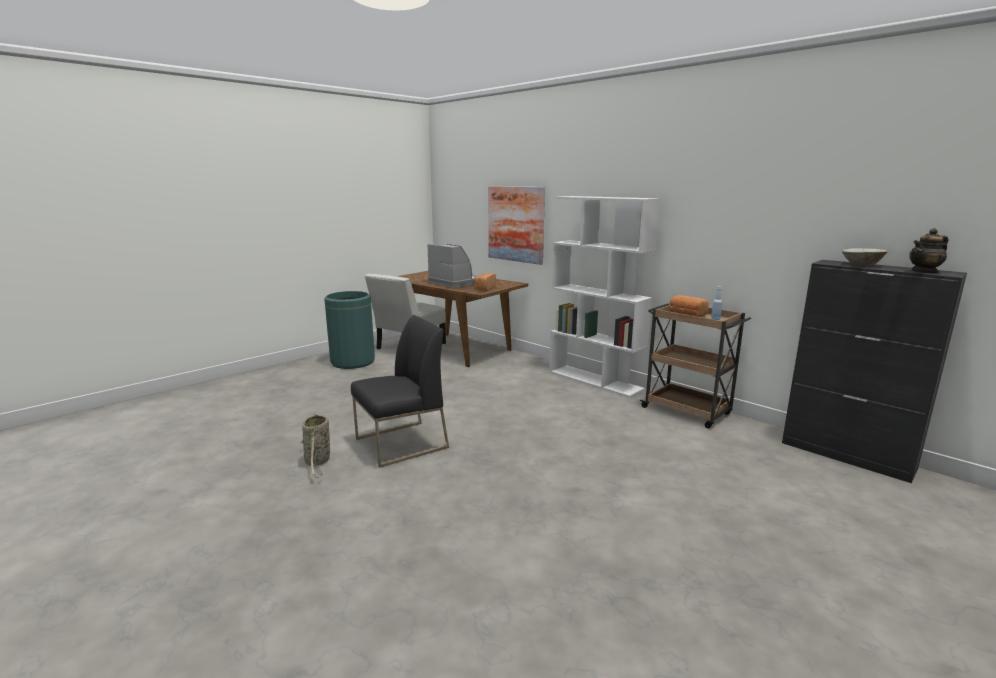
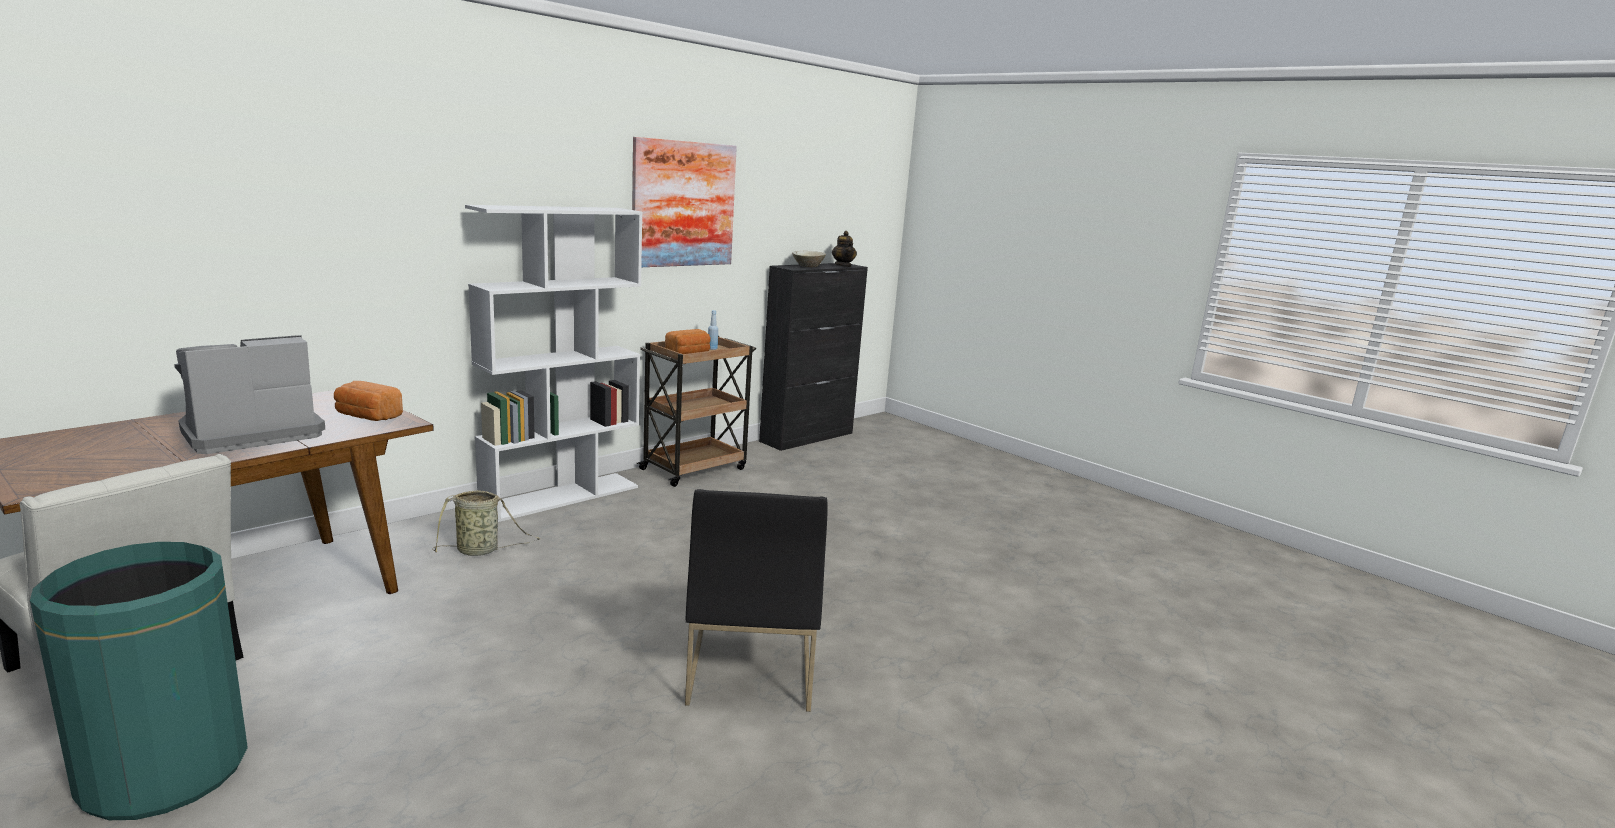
camera: 90 degrees left, 0 degrees up
(317, 462) = (810, 758): basket -> basket (481, 550)
(401, 444) = (749, 668): black chair -> black chair turned 150 degrees counterclockwise
(516, 224) = (304, 267): picture -> picture (683, 204)

